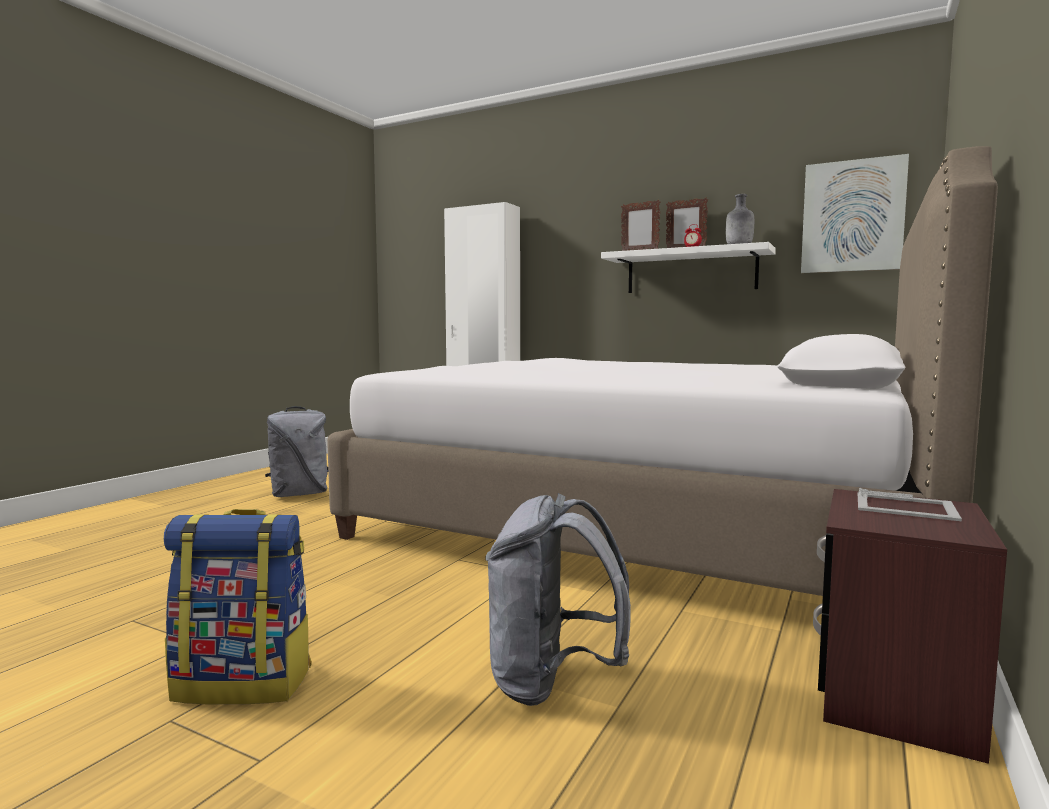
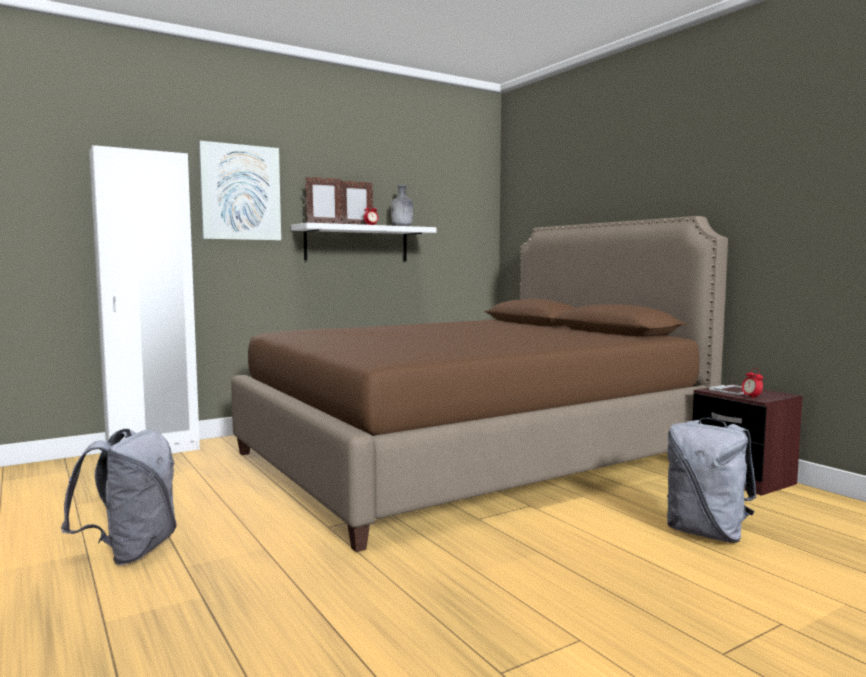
camera: 60 degrees left, 0 degrees up
(245, 683) = (672, 621): backpack -> none
(643, 525) = (470, 457): white bed -> brown bed
(852, 216) = (459, 211): picture -> picture (240, 192)
(852, 517) = (751, 397): none -> alarm clock

